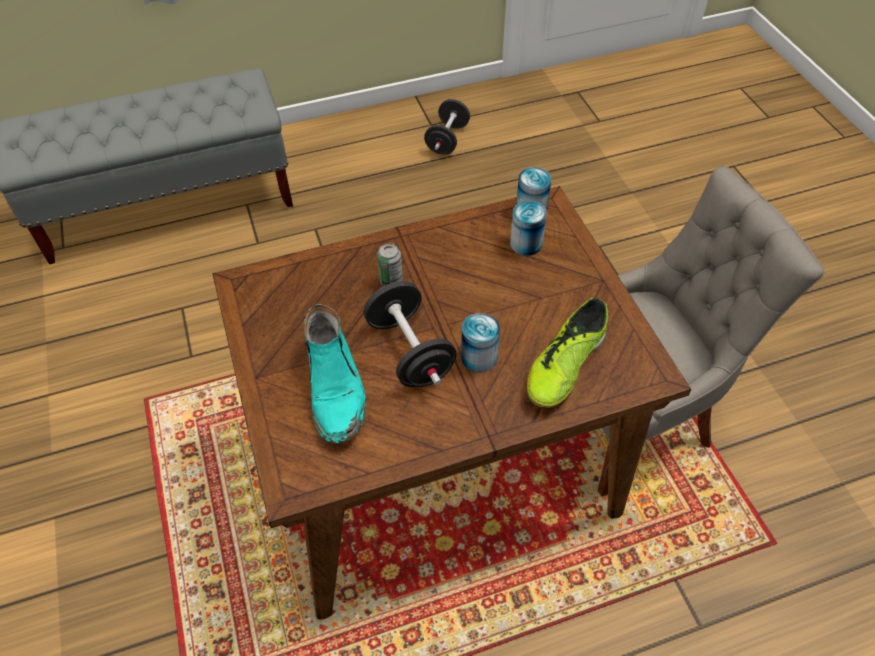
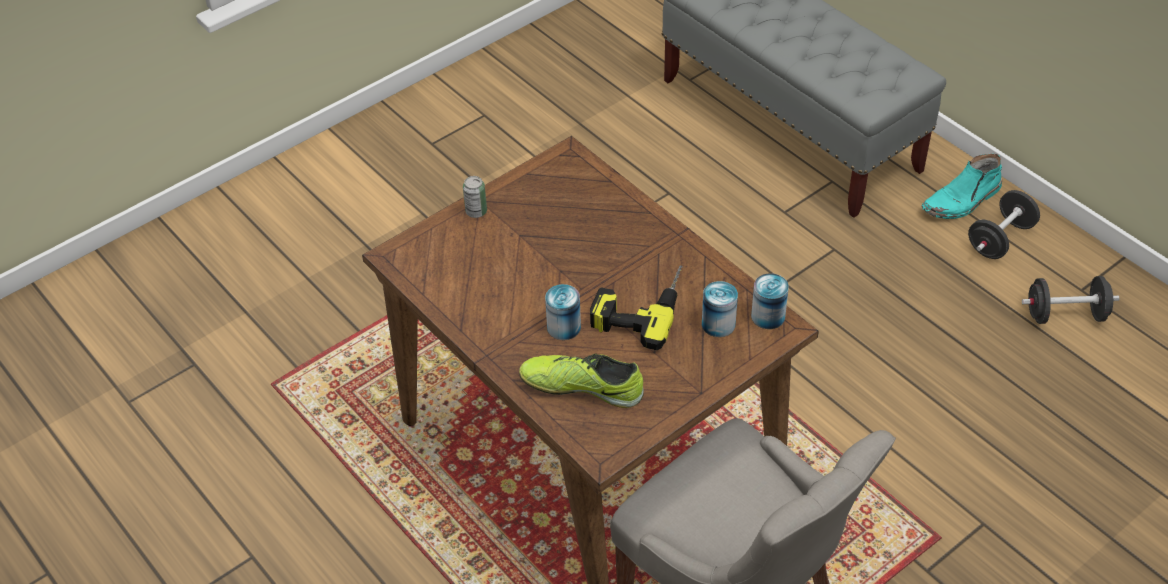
camera: 70 degrees right, 5 degrees down
(336, 387) = (492, 249): turquoise boot -> turquoise boot (962, 201)
(391, 280) = (620, 245): can -> can (476, 212)
(410, 351) = (548, 281): black dumbbell -> black dumbbell (1000, 239)
(477, 291) = (639, 305): none -> power drill

